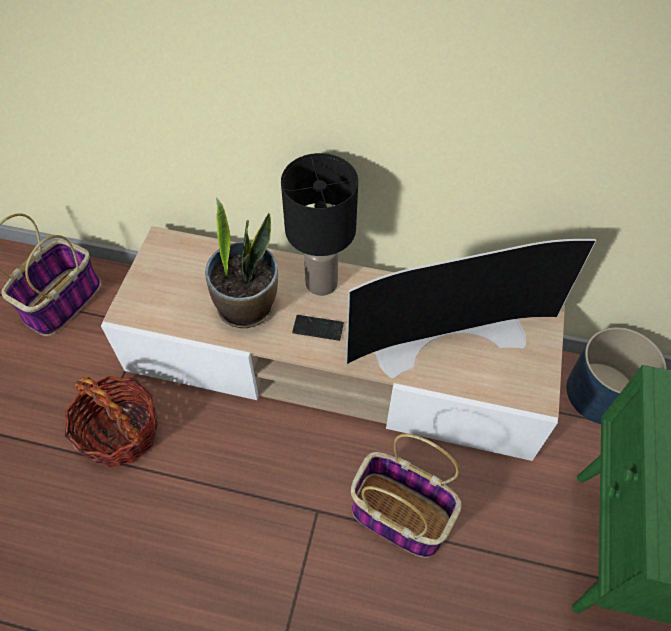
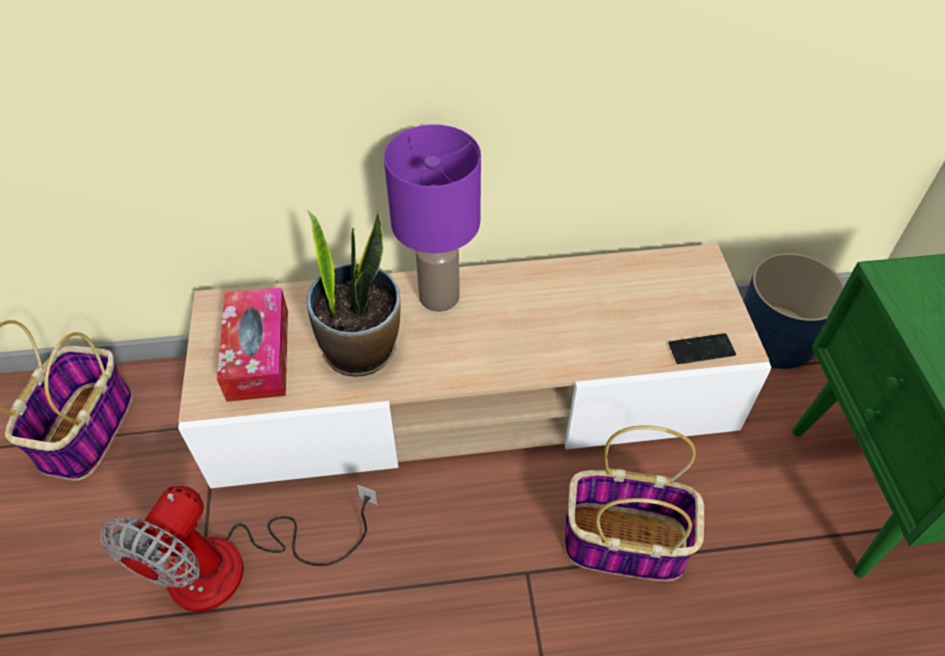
camera: 20 degrees left, 5 degrees down
(120, 432) = (235, 566): basket -> fan
(174, 288) = (258, 354): none -> tissue box
(318, 328) = (459, 348): phone -> phone (701, 350)
(321, 283) = (439, 297): black table lamp -> purple table lamp
(448, 333) = (610, 309): television -> none

